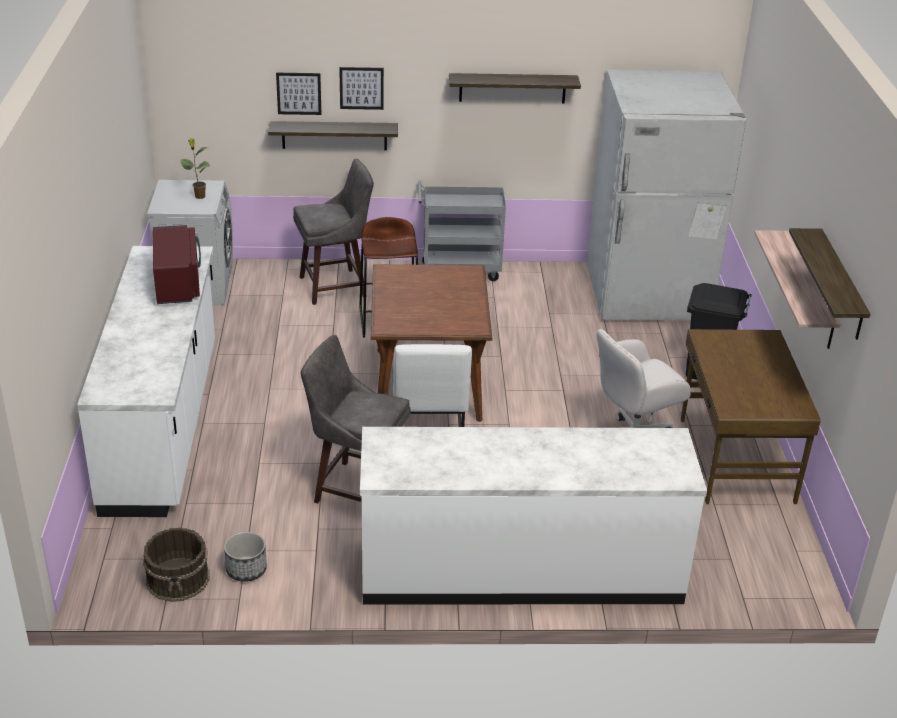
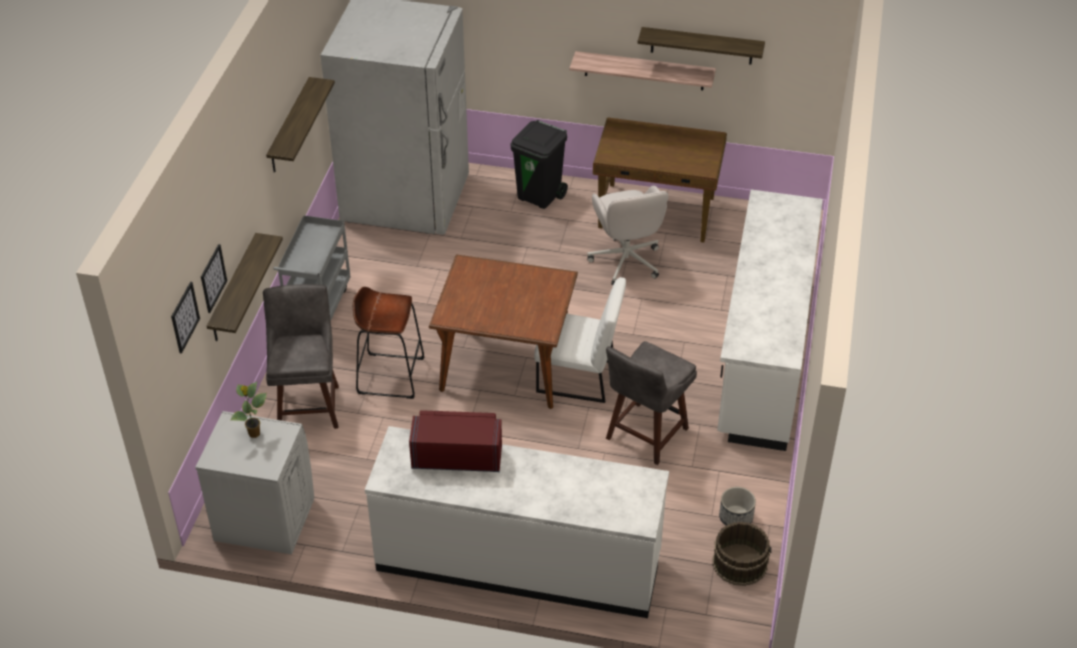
camera: 75 degrees left, 10 degrees up
(361, 88) = (236, 227): picture -> picture (185, 317)

